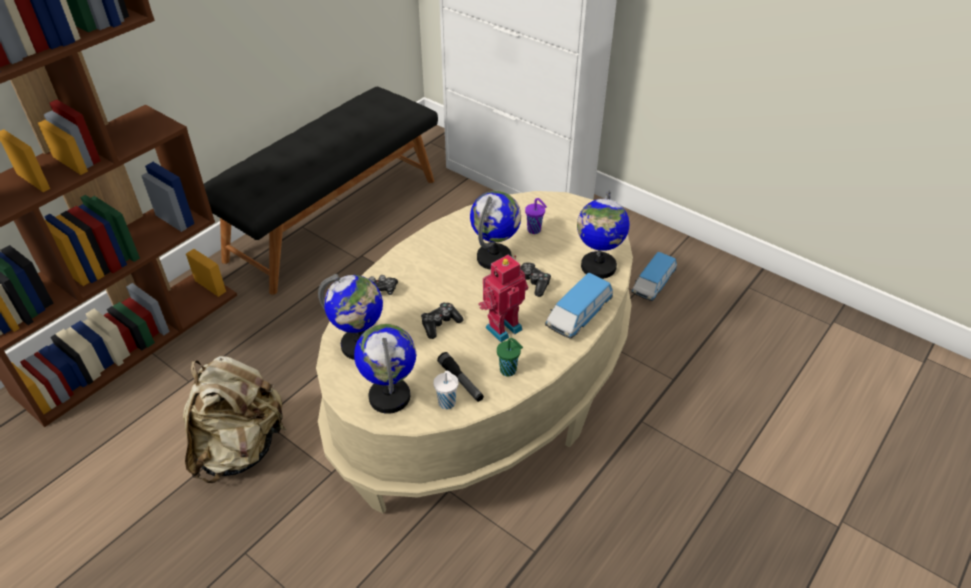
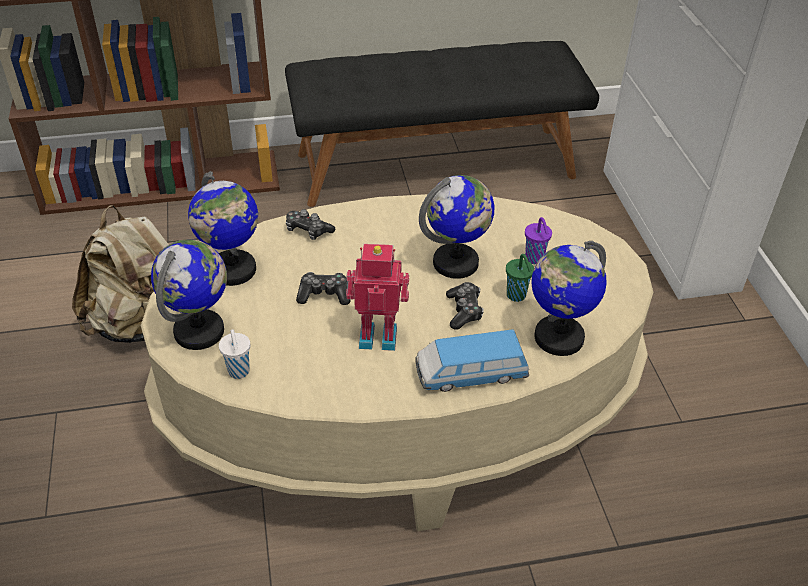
camera: 40 degrees right, 0 degrees up
(461, 381) = (275, 360): flashlight -> none
(509, 371) = (331, 381): green cup -> green cup (517, 296)
(653, 284) = (713, 427): toy car -> none

